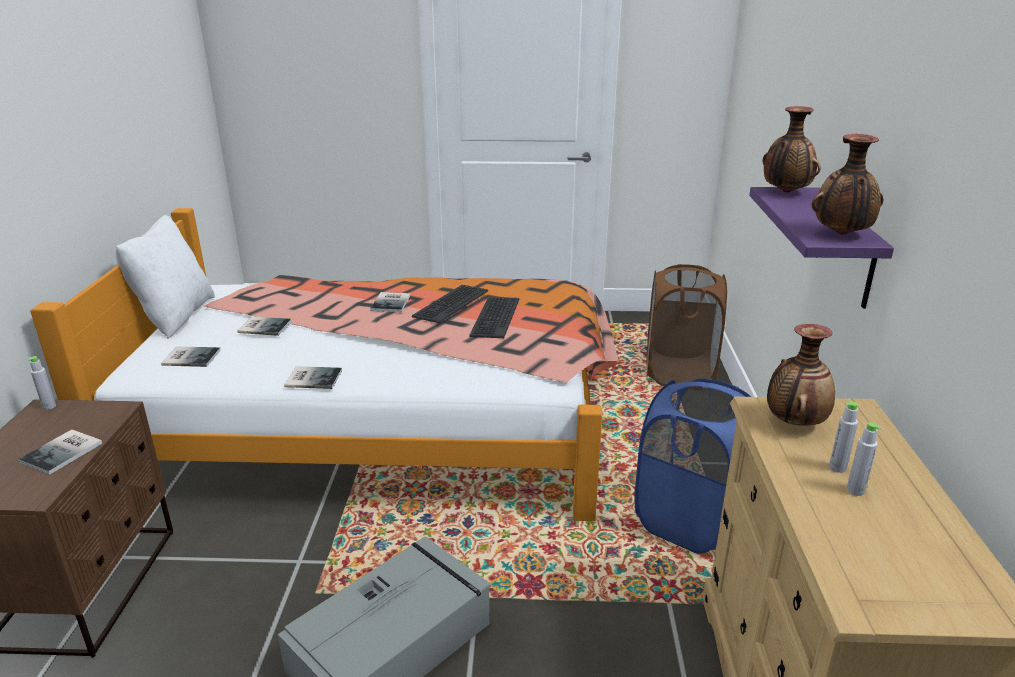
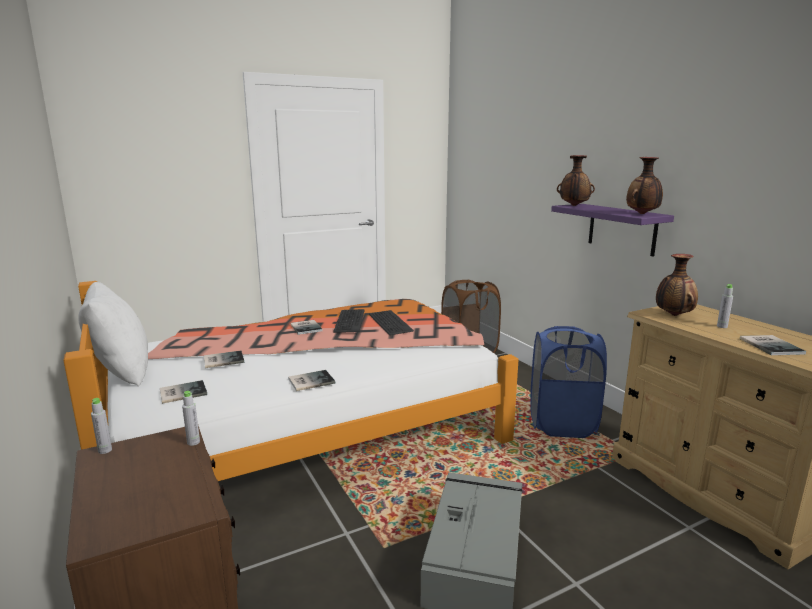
camera: 30 degrees left, 10 degrees down
(64, 452) = (178, 474): book -> book (771, 345)
(855, 490) = (744, 332): grey bottle -> grey bottle (193, 442)

